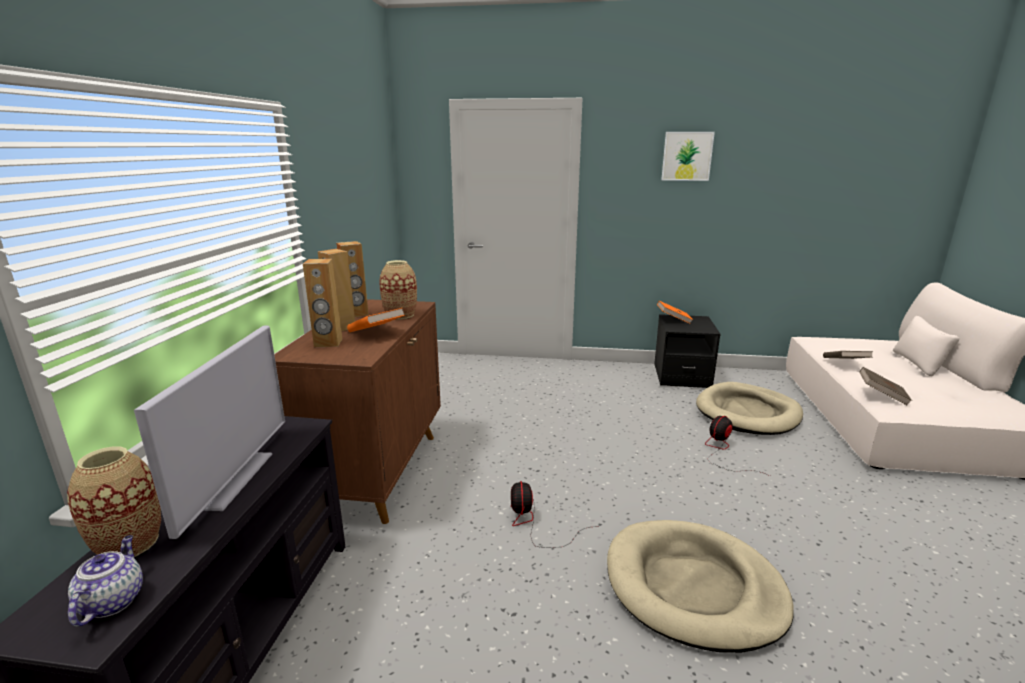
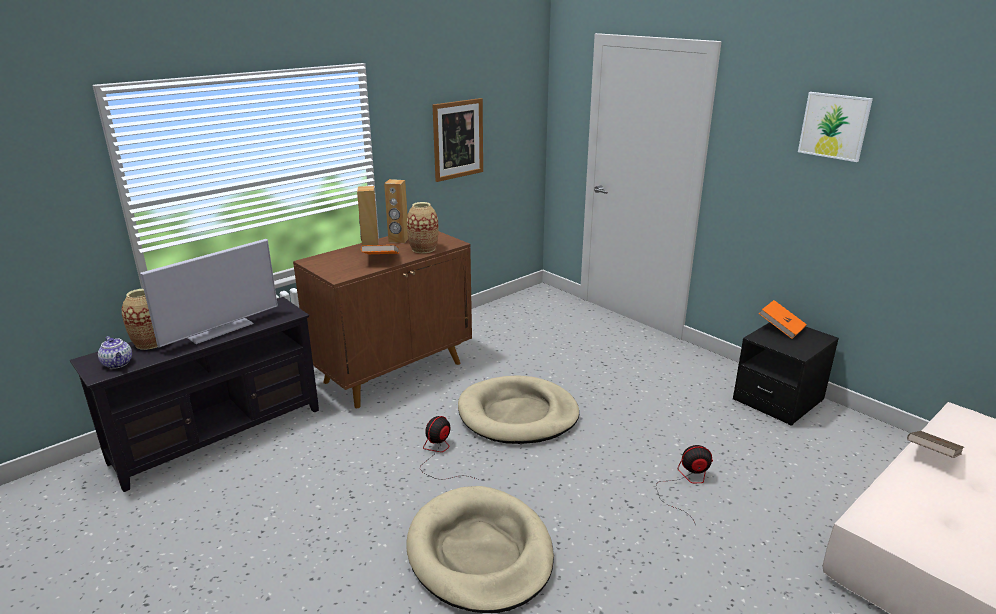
camera: 40 degrees right, 5 degrees up
(112, 601) = (118, 364): teapot -> teapot turned 105 degrees clockwise
(328, 343) = (342, 259): brown speaker -> none
(352, 204) = (458, 139): none -> picture
(747, 413) = (787, 465): beige dog bed -> beige dog bed (518, 414)
(881, 396) = (891, 502): brown book -> none

